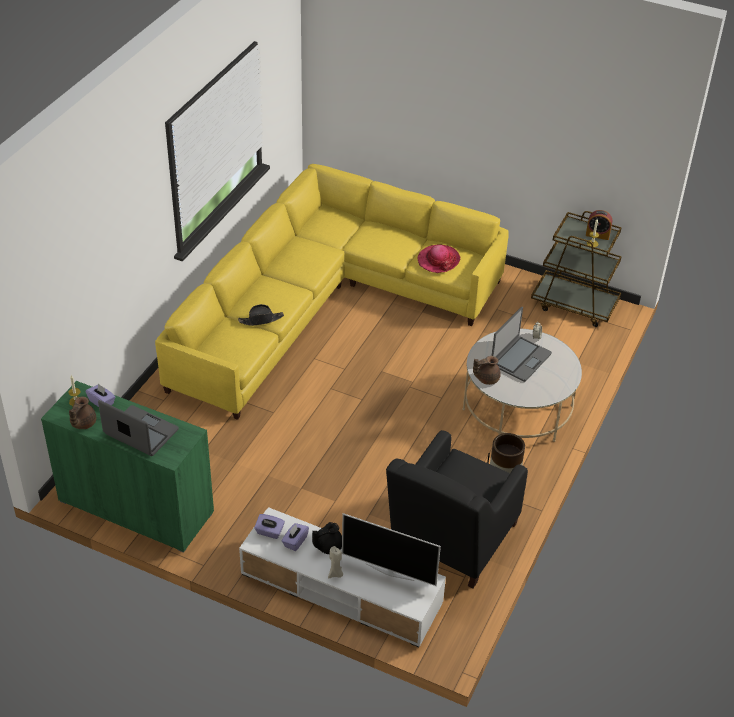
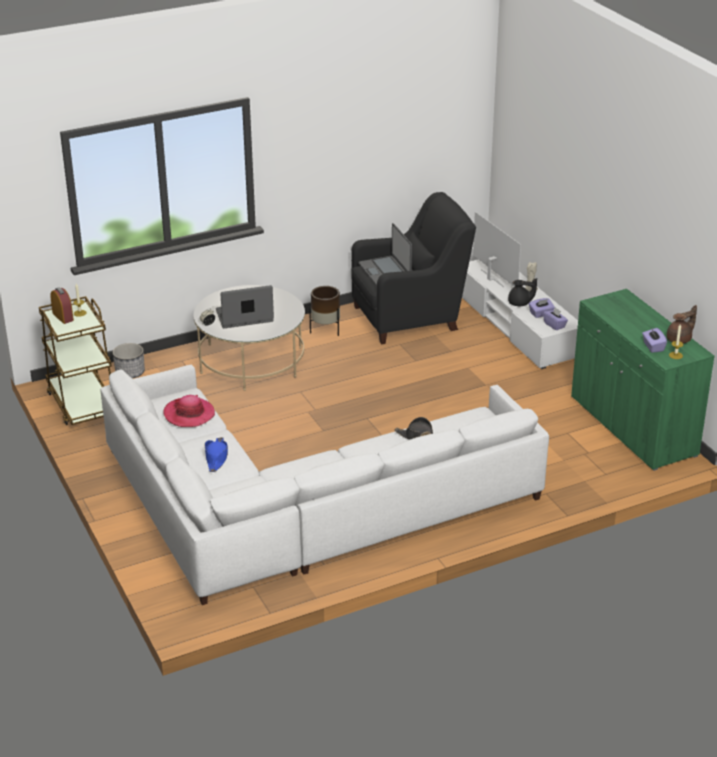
camera: 140 degrees left, 10 degrees down
(140, 432) = (635, 317): laptop -> laptop (385, 271)
(325, 303) = (300, 509): yellow sofa -> white sofa
(377, 240) = (216, 458): none -> blue hat
(486, 378) = (290, 316): brown teapot -> none
(586, 347) = (130, 373): none -> planter

